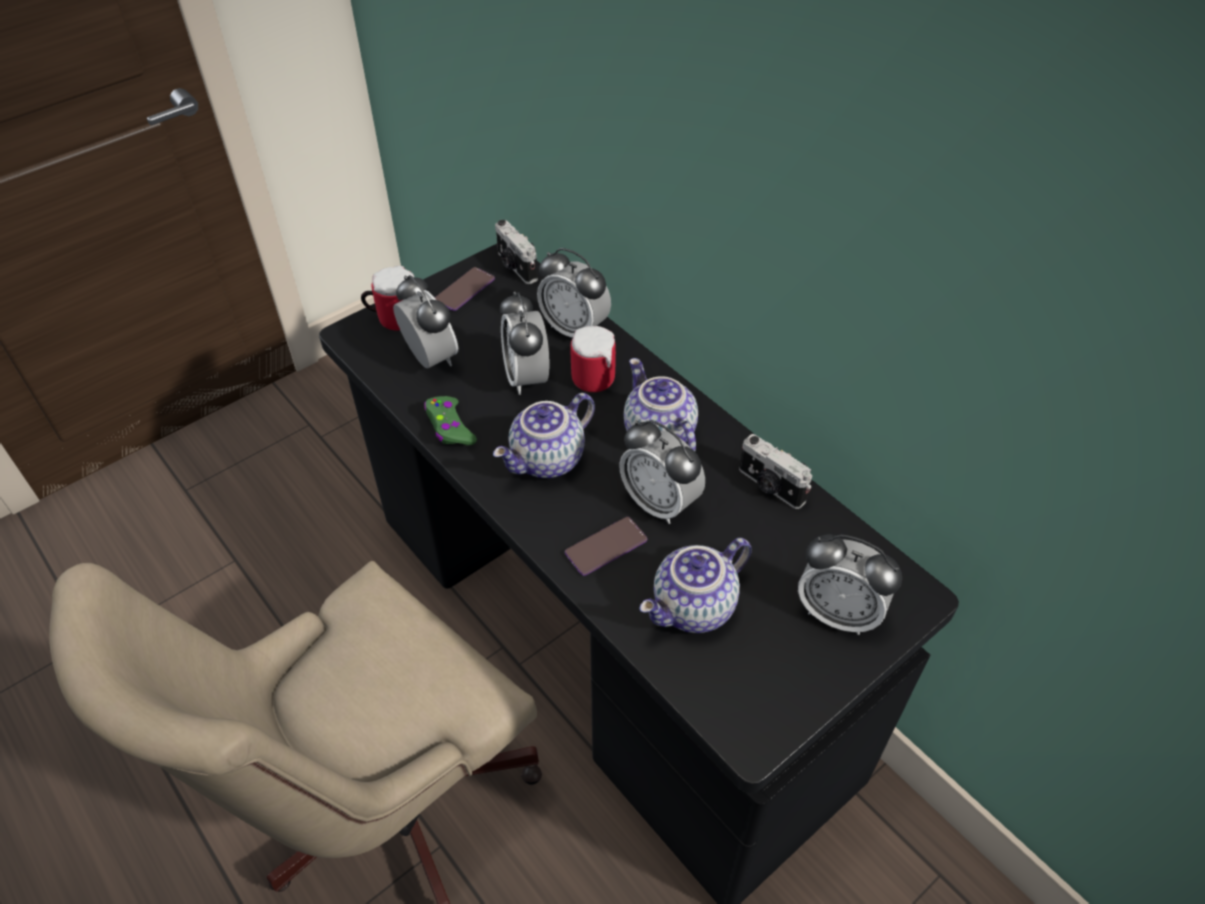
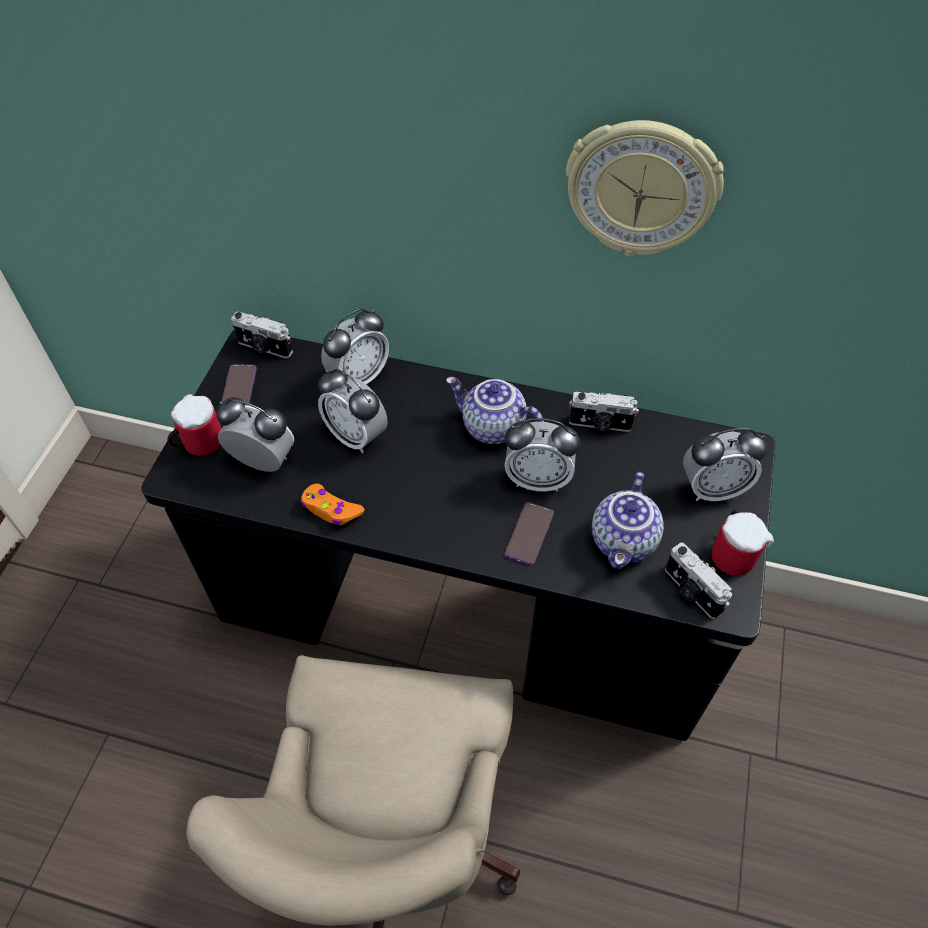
camera: 35 degrees left, 5 degrees up
(449, 427) = (331, 509): green game controller -> orange game controller
(548, 461) = (431, 493): teapot -> none
(574, 329) = (358, 377): alarm clock -> alarm clock turned 45 degrees counterclockwise
(598, 375) = (410, 405): mug -> mug (733, 552)
(721, 697) = (691, 592): none -> camera
(860, 212) = (641, 189): none -> wall clock

